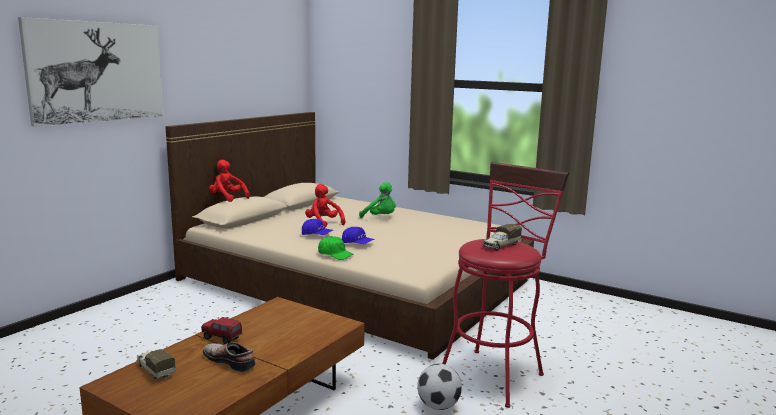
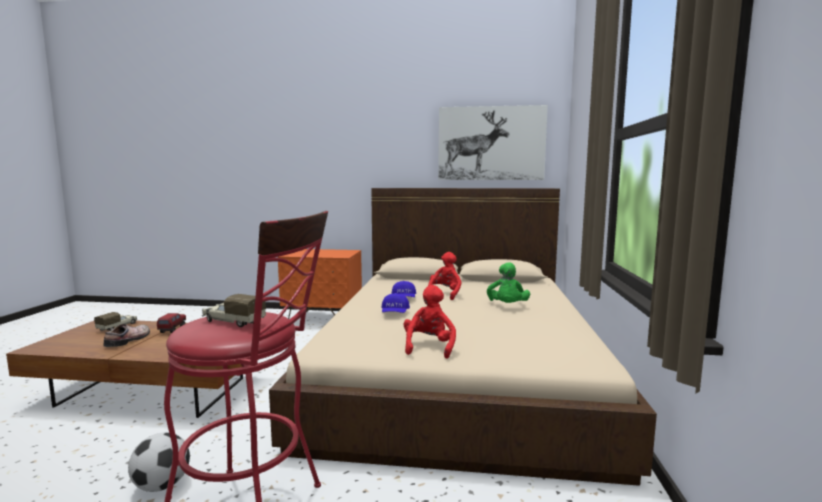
camera: 65 degrees right, 5 degrees down
(97, 72) = (324, 145): picture -> picture (491, 143)
(146, 304) = (323, 319): none -> orange nightstand
(227, 198) = (415, 256): red plush toy -> red plush toy (429, 347)
(335, 254) = (352, 312): green cap -> none

